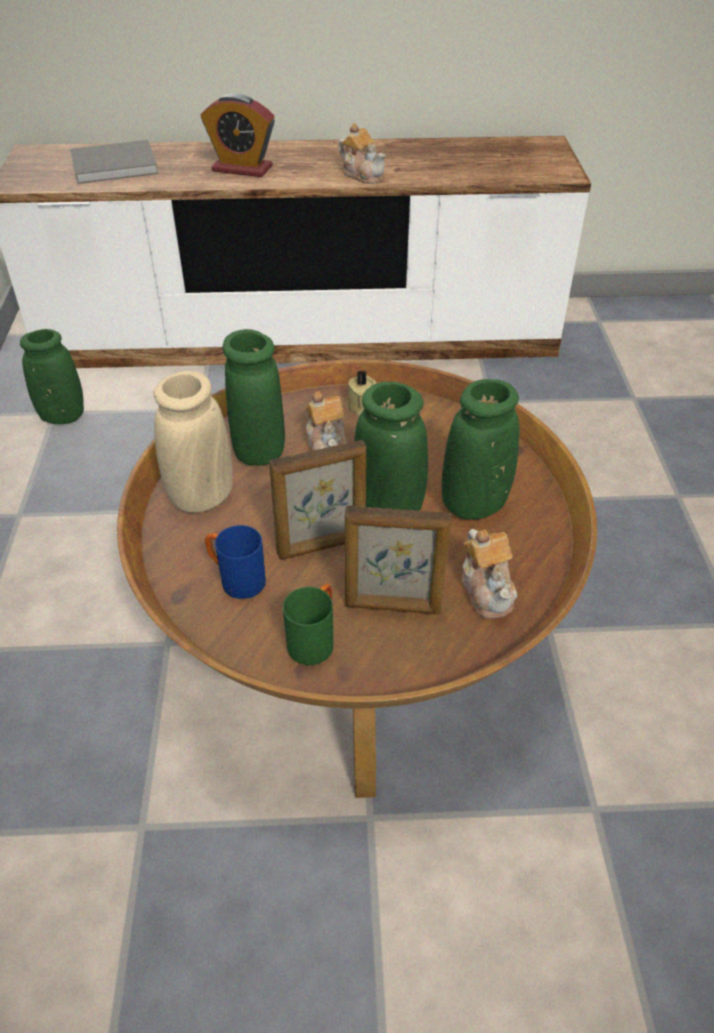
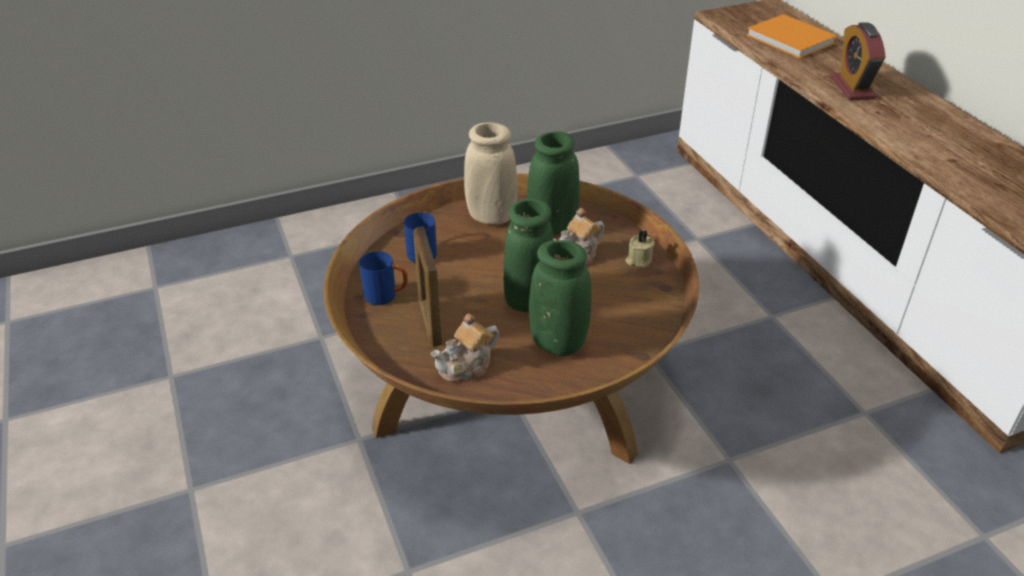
camera: 70 degrees right, 5 degrees down
(63, 416) = (636, 180): green vase -> none
(117, 165) = (792, 40): grey book -> orange book
(315, 640) = (386, 296): green mug -> blue mug
(322, 546) = (471, 278): picture frame -> none
(363, 174) = (916, 145): teapot -> none

